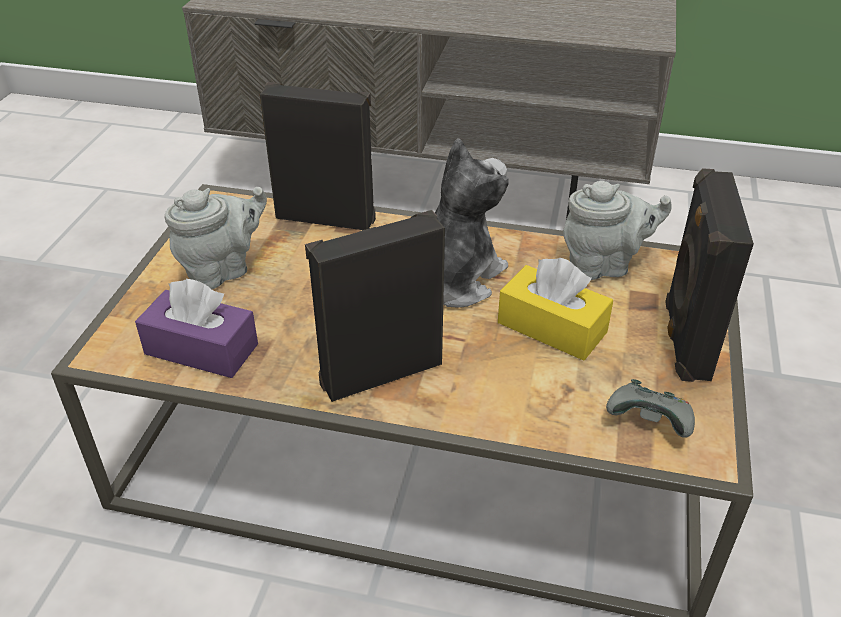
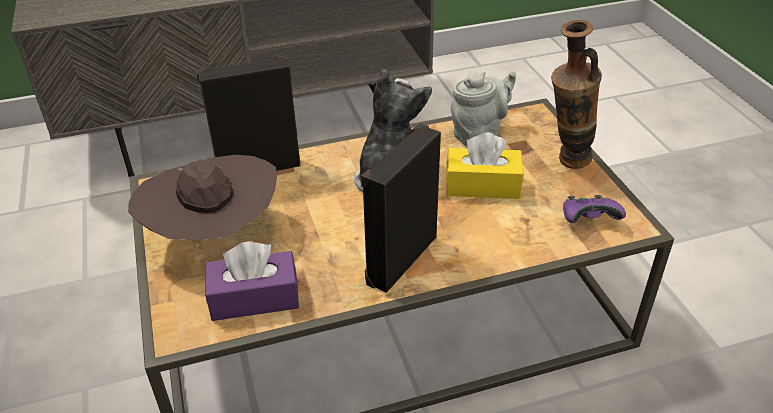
camera: 30 degrees left, 0 degrees up
(222, 270) = (214, 235): grey teapot -> brown hat
(649, 423) = (588, 221): grey game controller -> purple game controller
(684, 340) = (565, 163): black speaker -> vase

